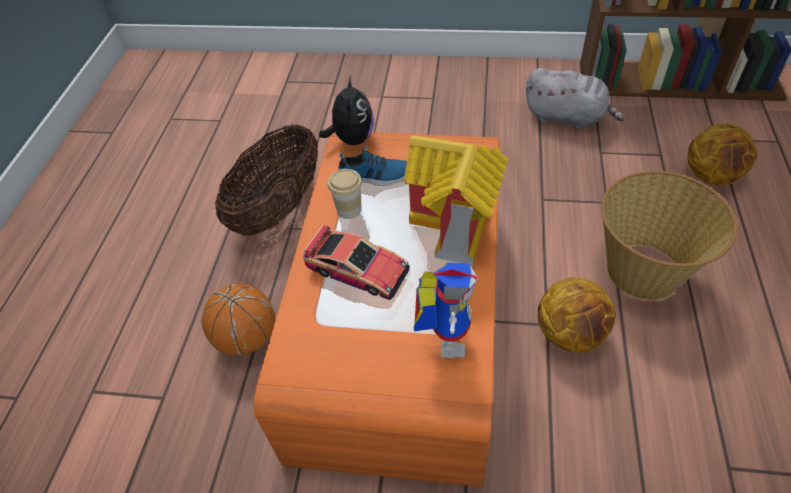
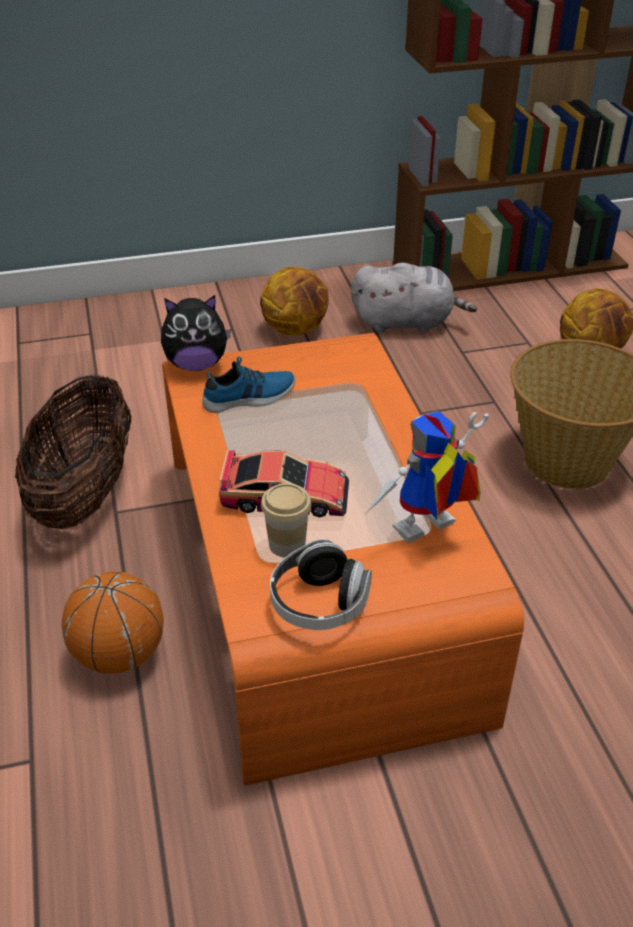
camera: 25 degrees left, 10 degrees down
(335, 371) = (319, 604): none -> headphones
(349, 210) = (237, 438): cup -> cup (287, 544)
(352, 139) = (196, 364): plush toy -> plush toy turned 105 degrees clockwise
(445, 333) = (425, 533): toy robot -> toy robot turned 105 degrees counterclockwise
(457, 227) = (378, 428): toy house -> none
(571, 334) = (522, 543): basketball -> basketball (296, 329)

